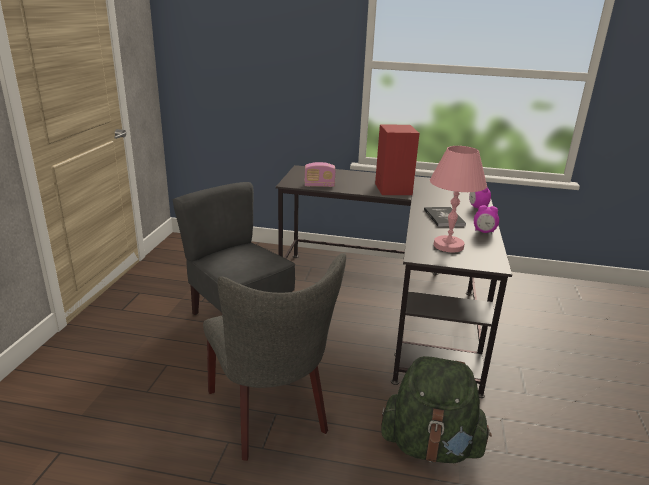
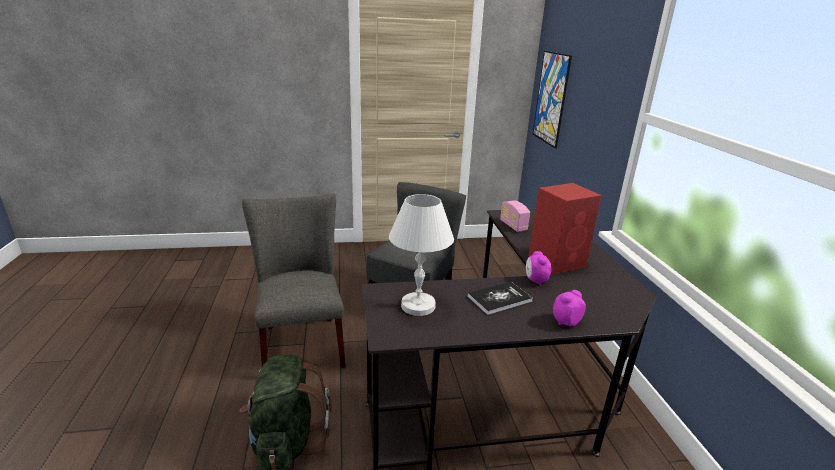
camera: 70 degrees right, 0 degrees up
(208, 68) = (551, 98): none -> picture
(271, 415) = (301, 342): grey chair -> grey chair turned 120 degrees clockwise
(448, 246) = (417, 305): pink table lamp -> white table lamp
(484, 232) = (481, 328): alarm clock -> alarm clock (535, 280)

